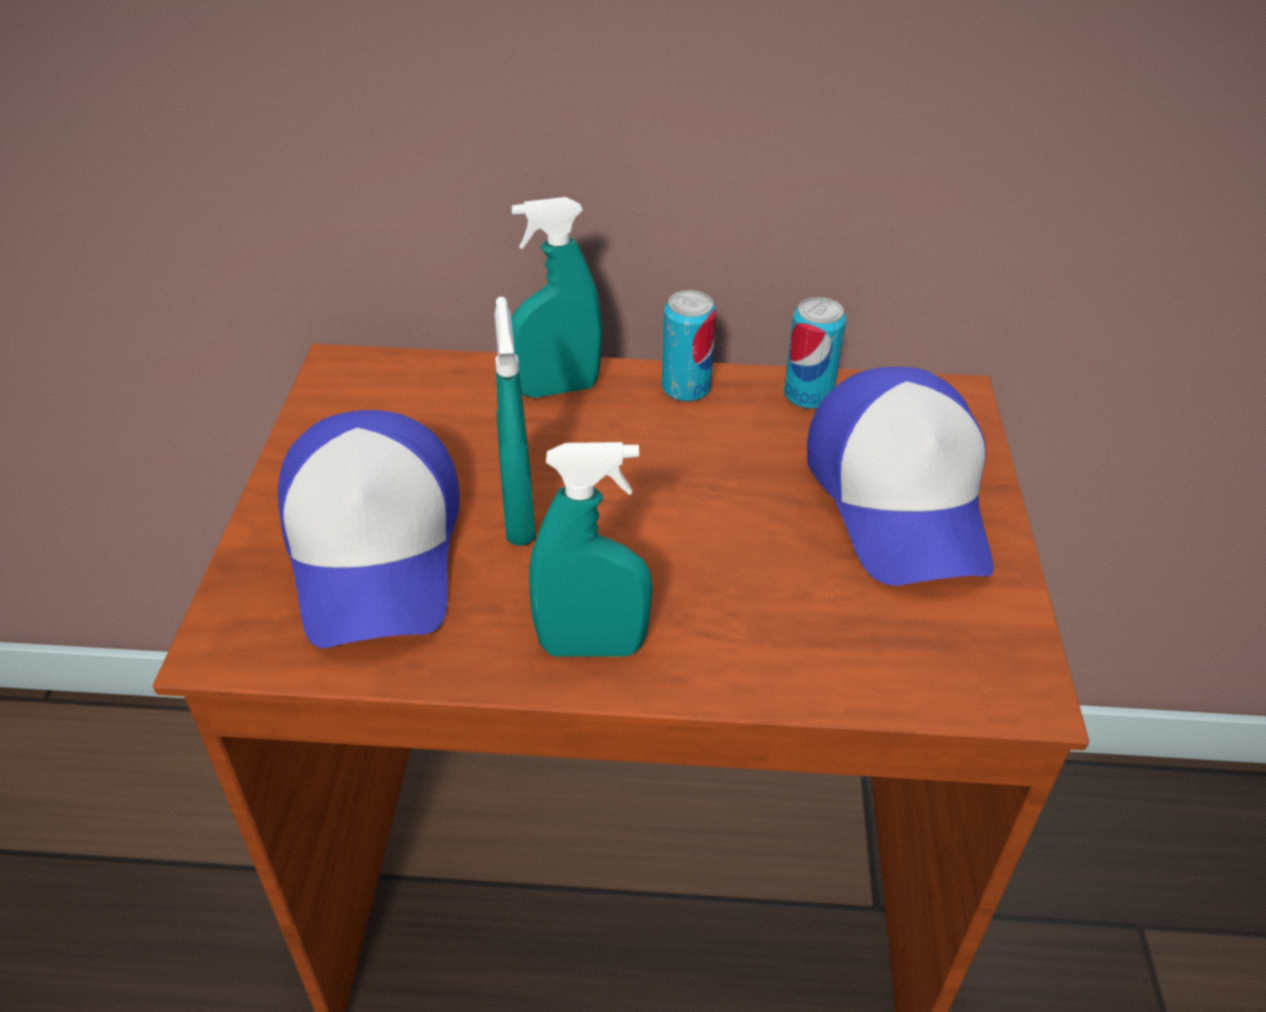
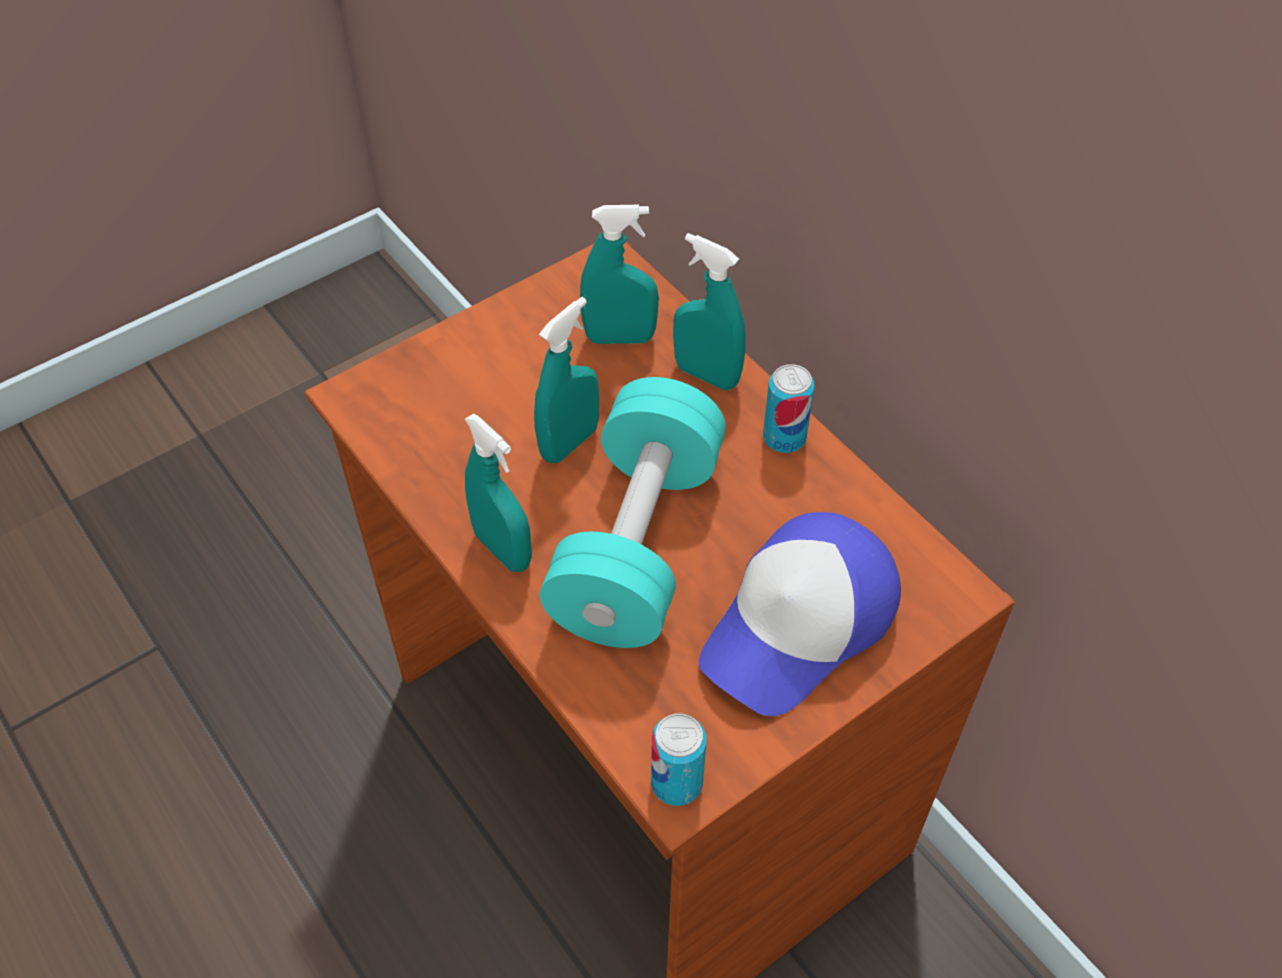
camera: 50 degrees right, 10 degrees up
(376, 549) = (478, 400): cap -> none
(440, 412) = (620, 338): none -> turquoise spray bottle
(697, 545) = (637, 544): none -> turquoise dumbbell
(808, 395) = (855, 507): can -> can (676, 783)

